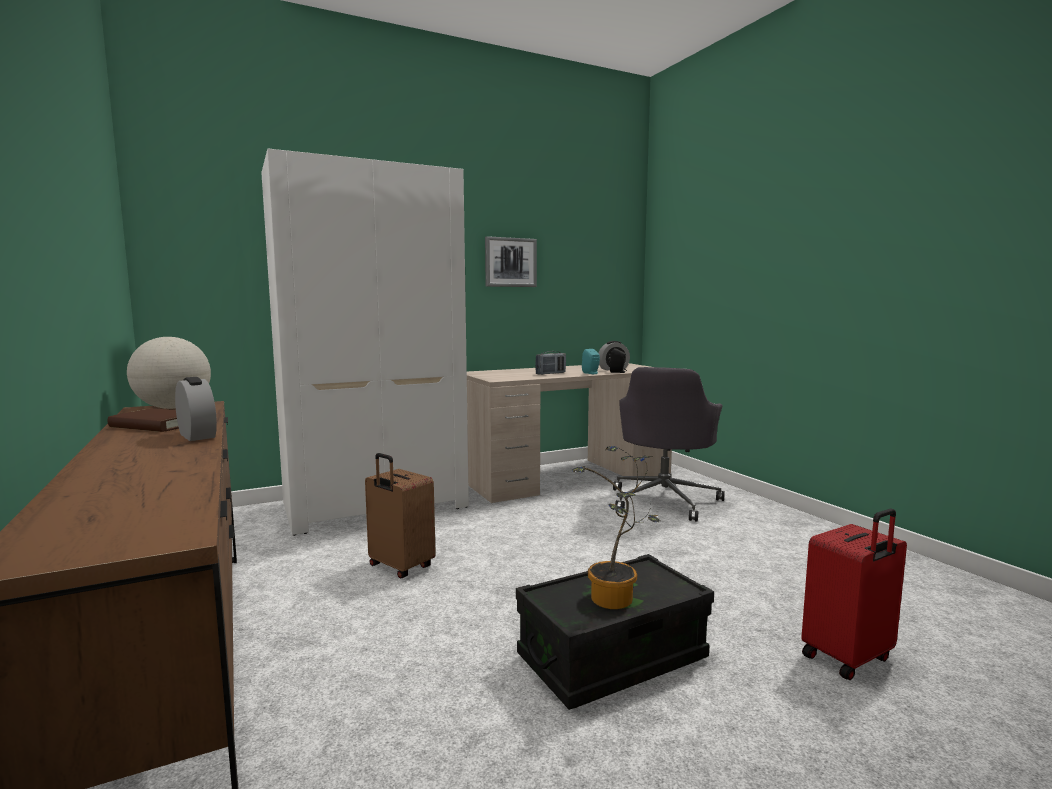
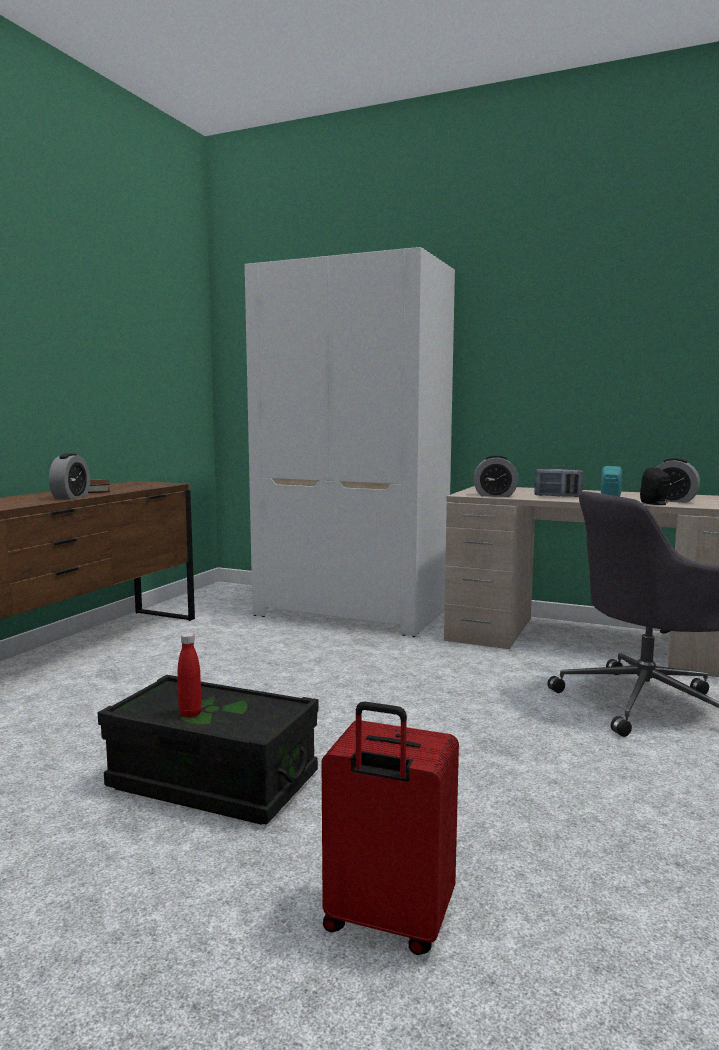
camera: 50 degrees right, 0 degrees up
(173, 408) = (146, 483): globe -> none
(400, 567) = (256, 659): brown suitcase -> none
(510, 262) = (560, 350): picture -> none
(517, 378) = (495, 495): none -> alarm clock
(615, 602) = (190, 714): potted plant -> red bottle

